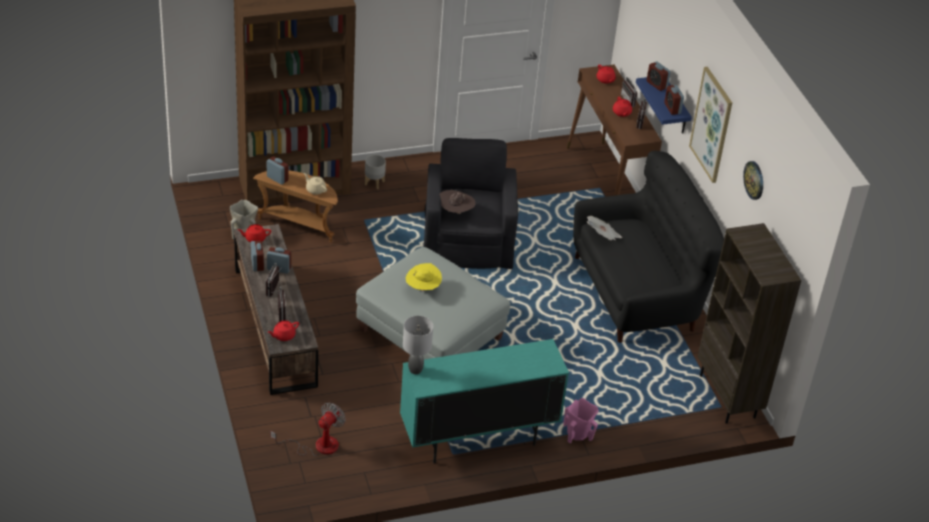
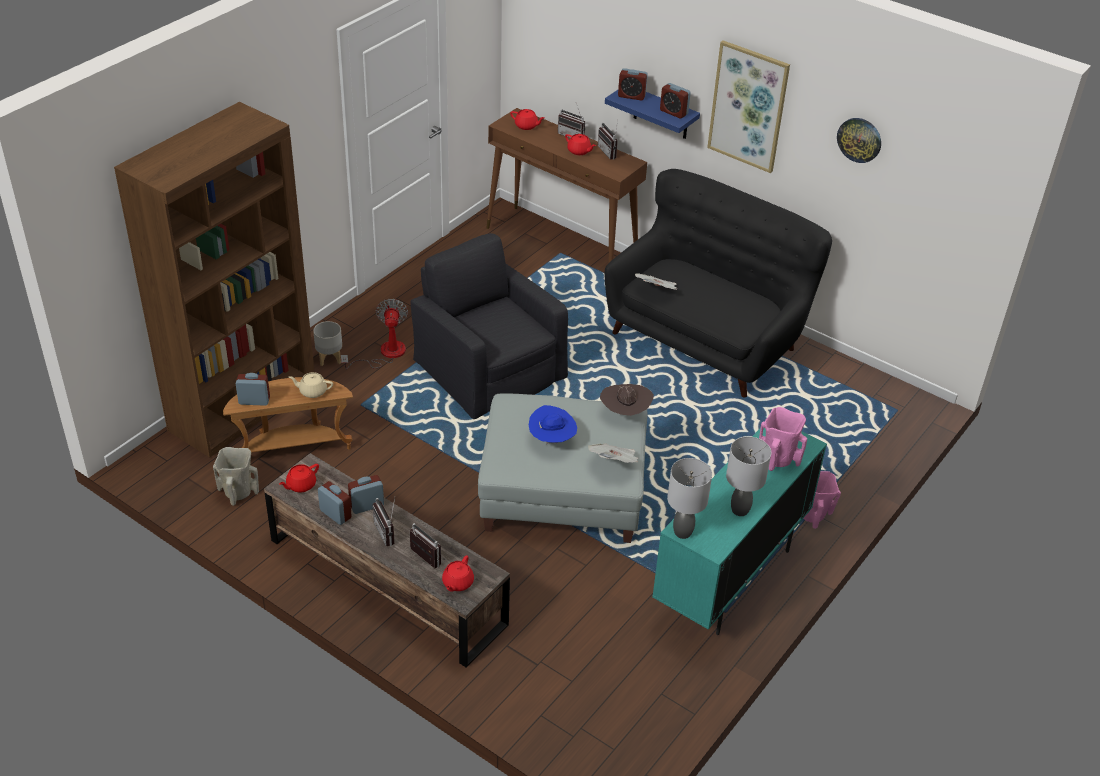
camera: 35 degrees left, 0 degrees up
(317, 446) = (581, 695): fan -> fan (385, 354)
(423, 289) = (552, 440): yellow hat -> blue hat
(445, 321) = (614, 462): none -> newspaper
(455, 212) = (489, 339): brown hat -> brown hat (625, 413)
(464, 377) = (740, 510): none -> grey table lamp
(526, 363) = (778, 457): none -> pink vase
(728, 397) = (892, 396): brown bookcase -> none

